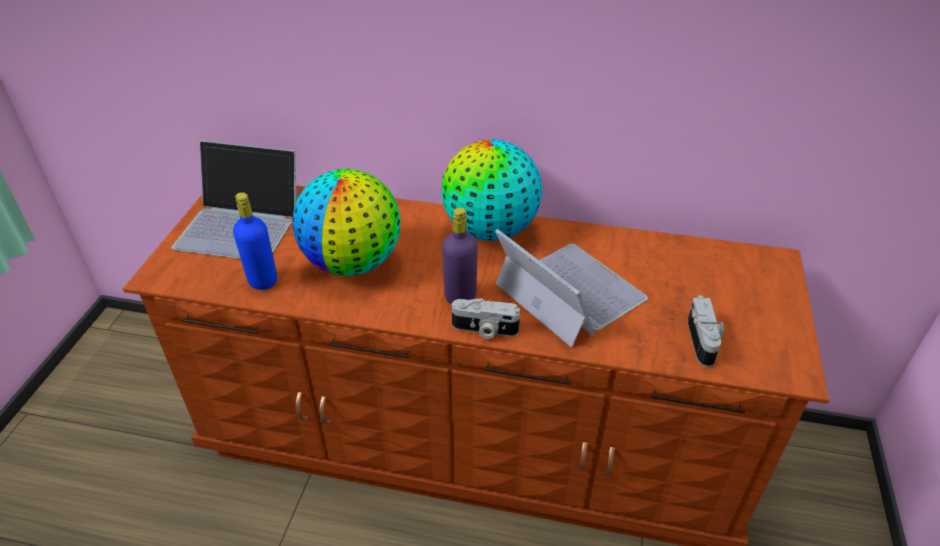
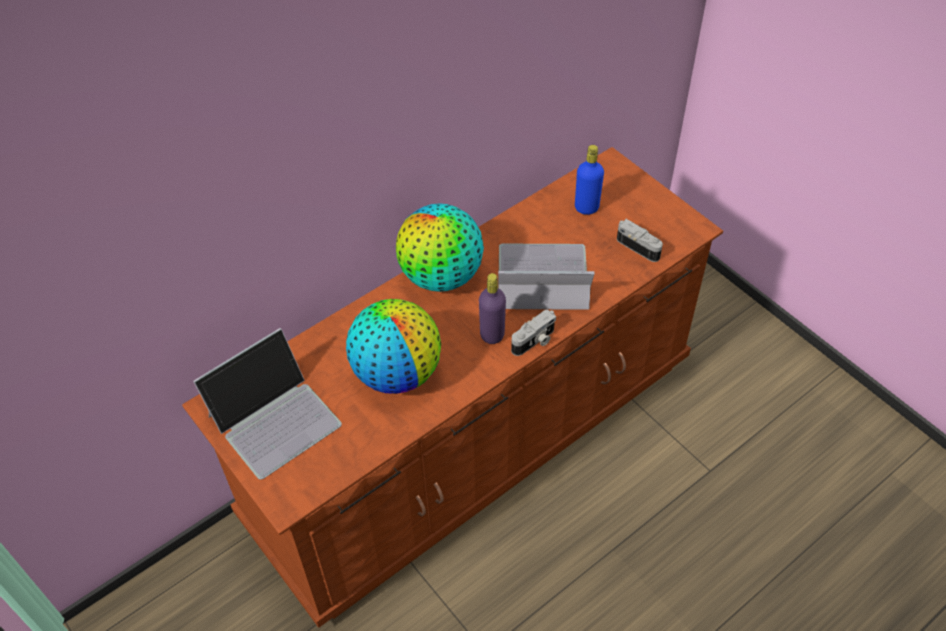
camera: 50 degrees left, 10 degrees up
(263, 281) = (363, 437): blue bottle -> blue bottle (586, 207)

